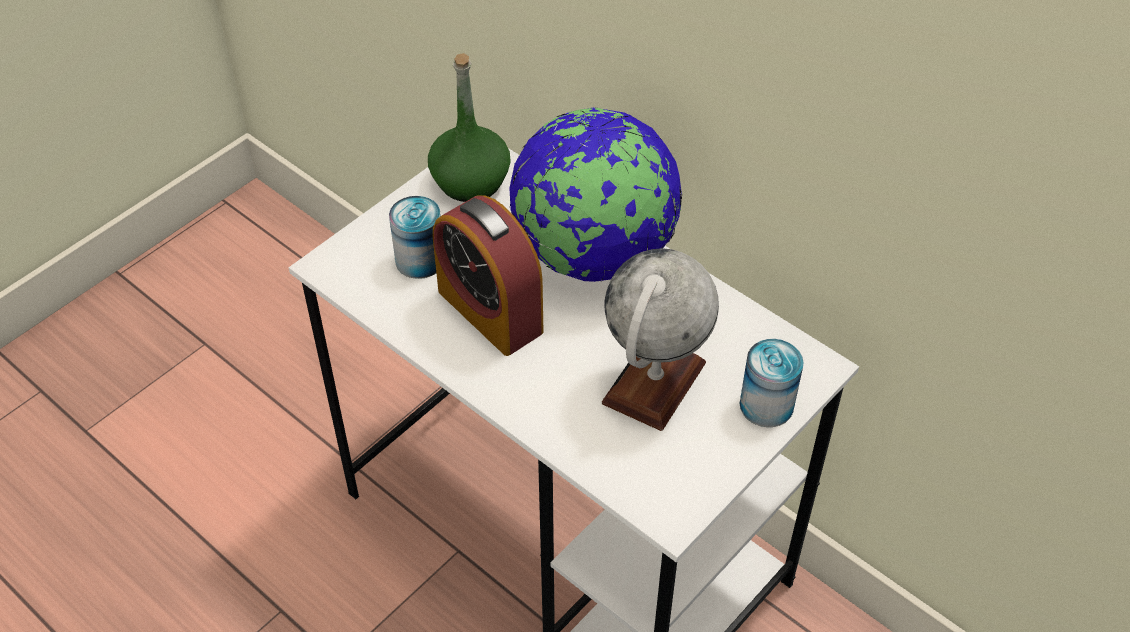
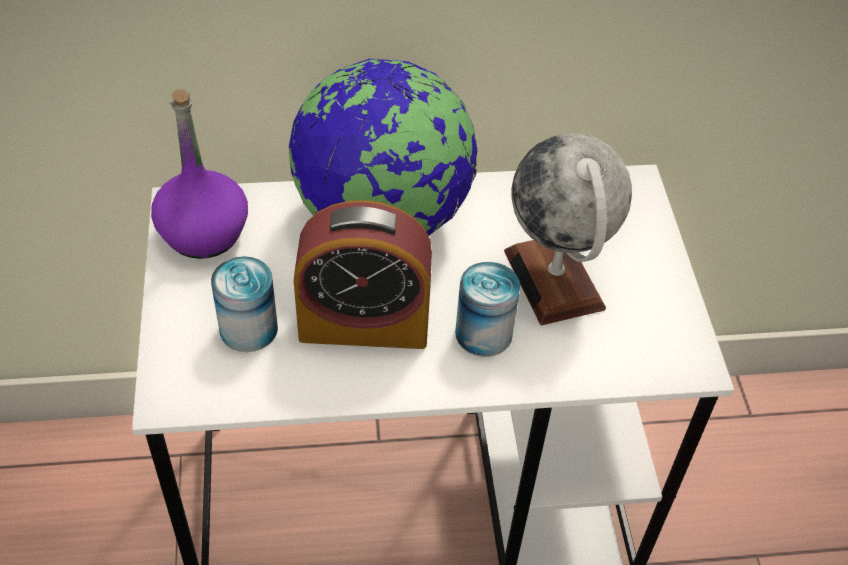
camera: 50 degrees left, 0 degrees up
(471, 182) = (204, 233): green bottle -> purple bottle
(766, 405) = (642, 235): can -> can (483, 333)

